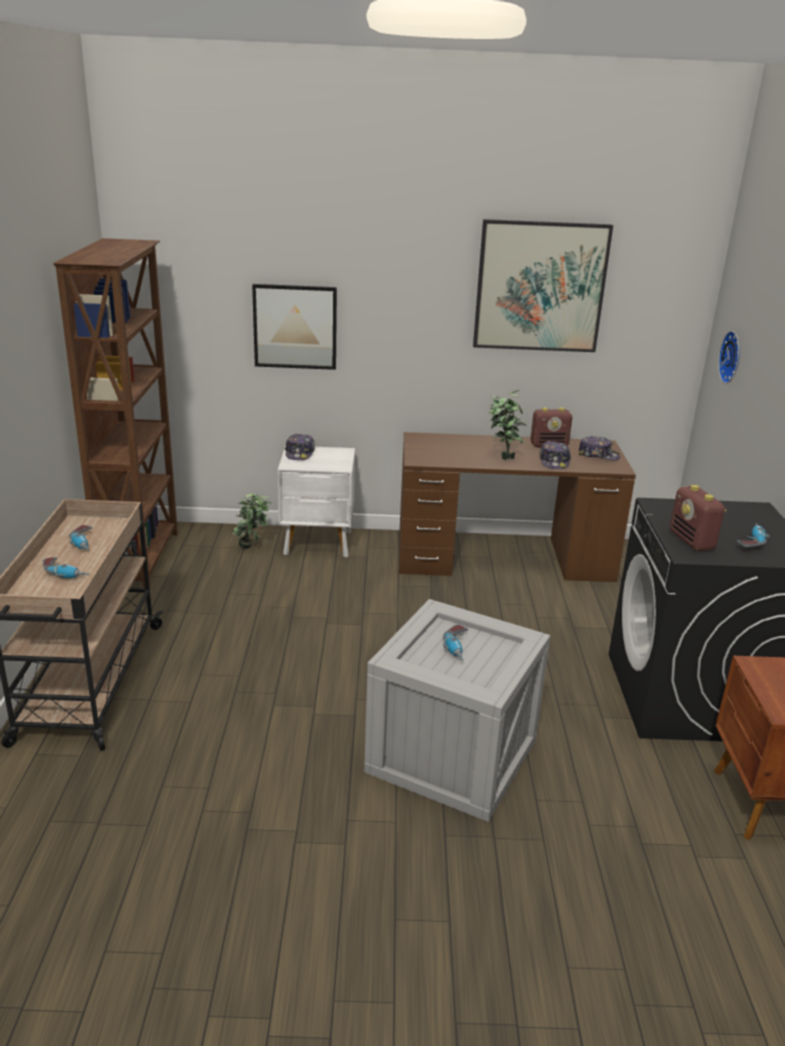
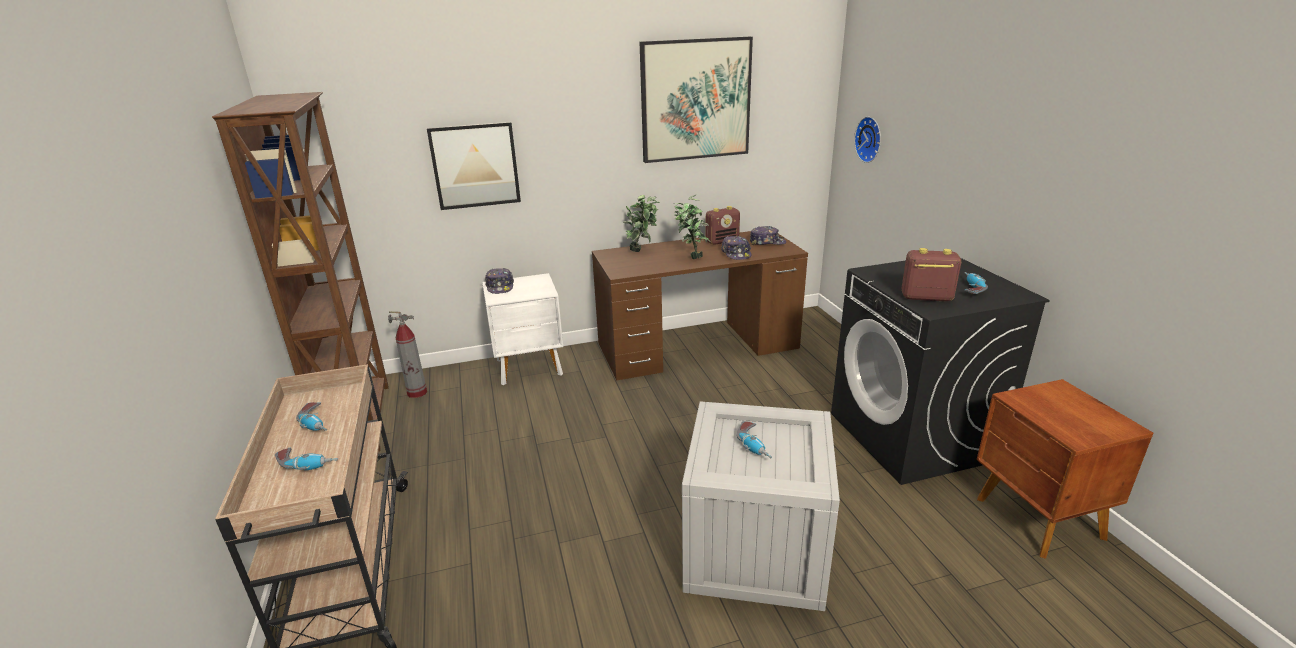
camera: 15 degrees left, 0 degrees up
(201, 545) = (417, 393): none -> fire extinguisher
(253, 547) = (469, 384): potted plant -> potted plant (642, 250)
(692, 541) = (926, 297): radio -> radio turned 135 degrees clockwise

